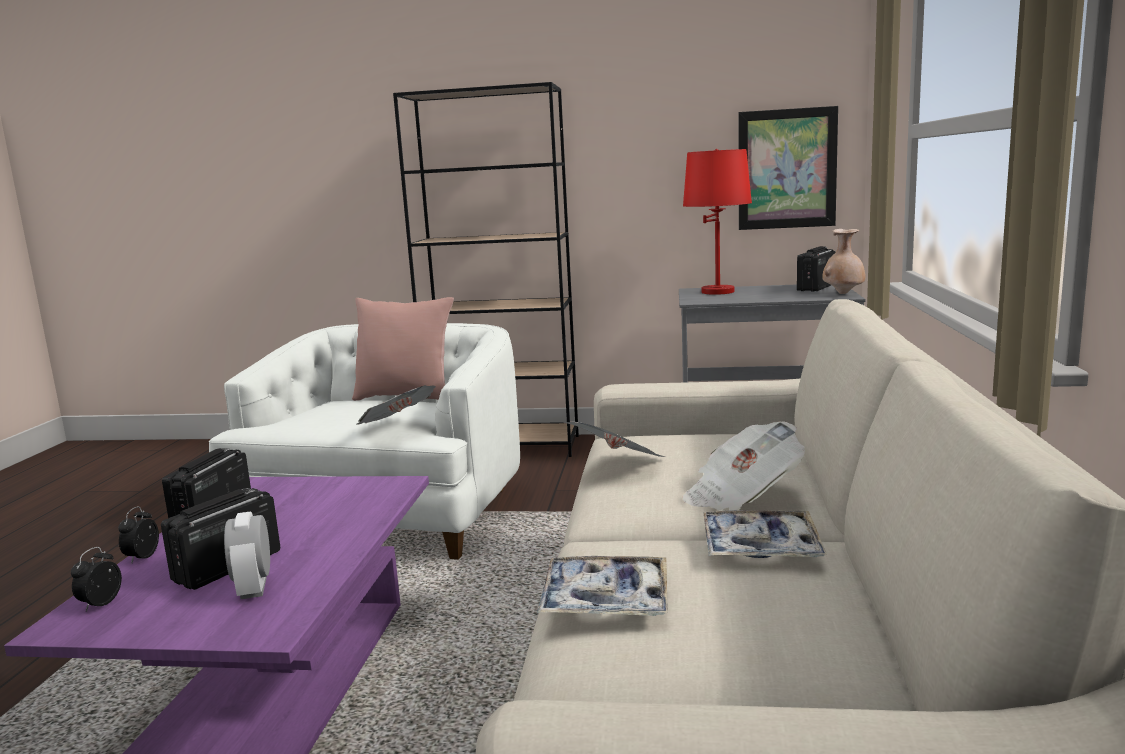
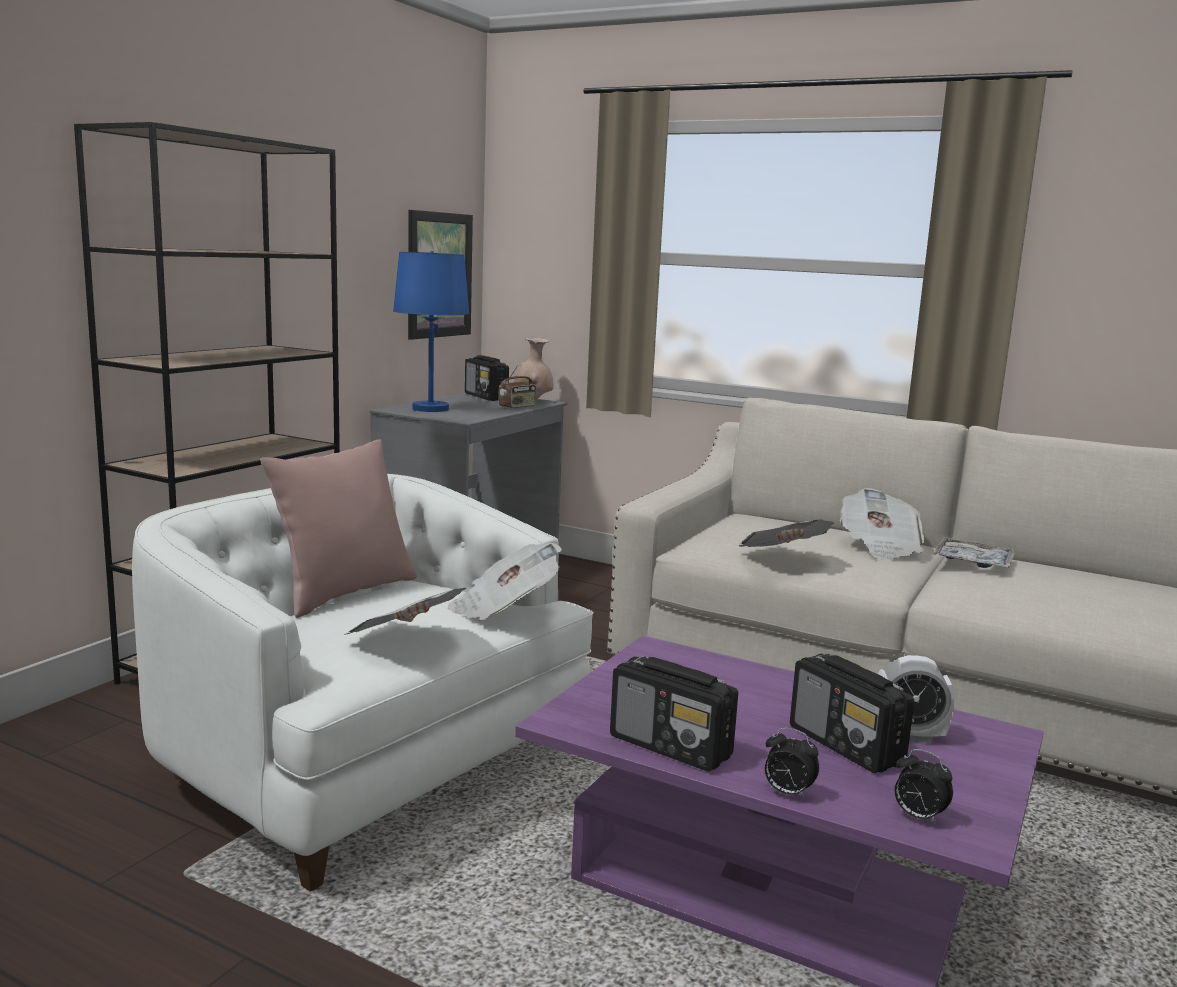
camera: 70 degrees left, 0 degrees up
(316, 421) = (405, 642): none -> newspaper
(605, 600) = (1047, 606): tray -> none
(717, 292) = (430, 409): red table lamp -> blue table lamp
(792, 297) = (517, 407): none -> radio

